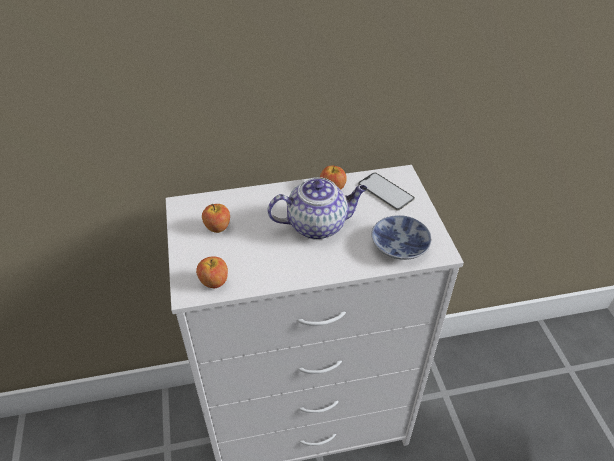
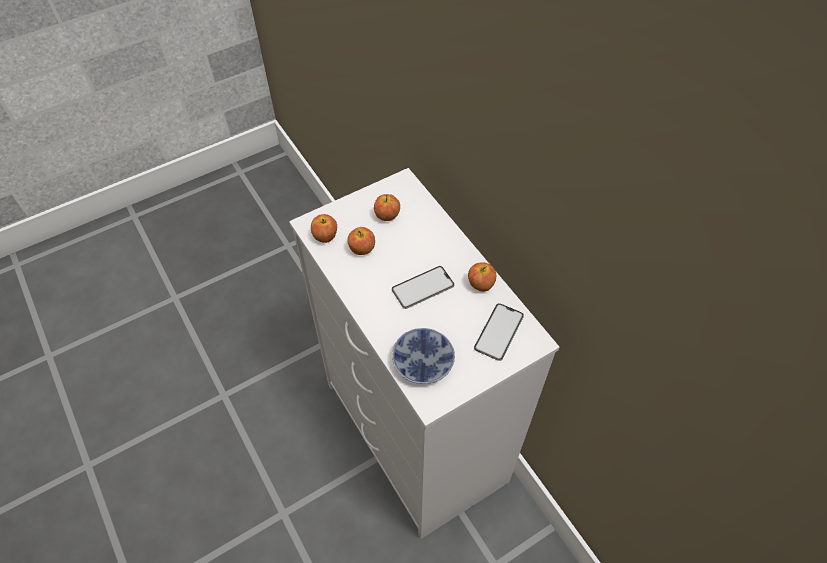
camera: 70 degrees right, 10 degrees up
(248, 256) = (362, 249): none -> apple
(318, 225) = (423, 287): teapot -> phone

